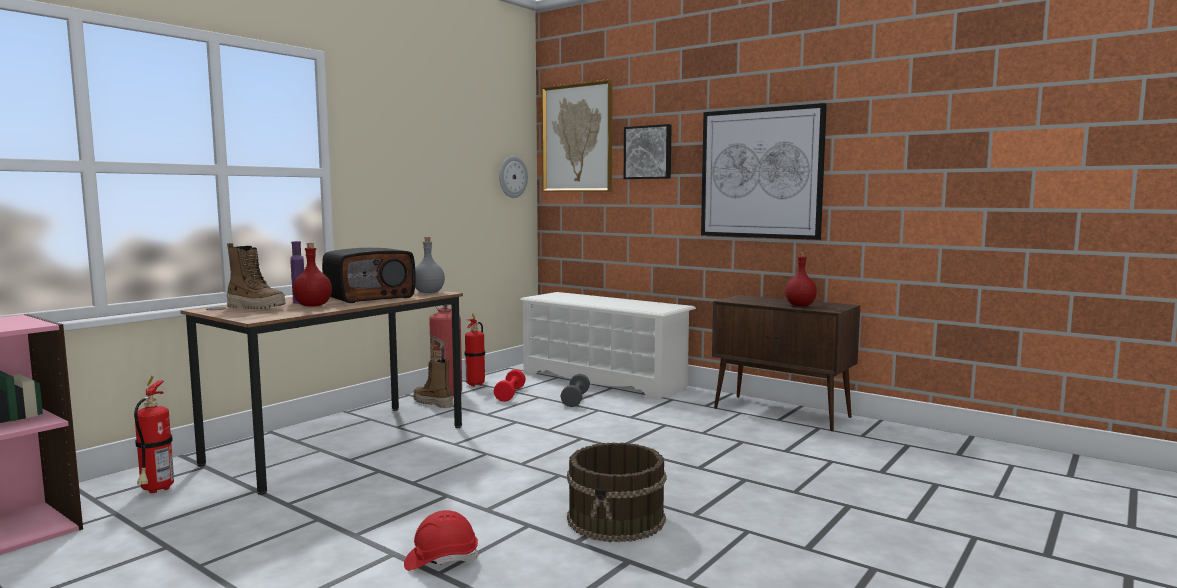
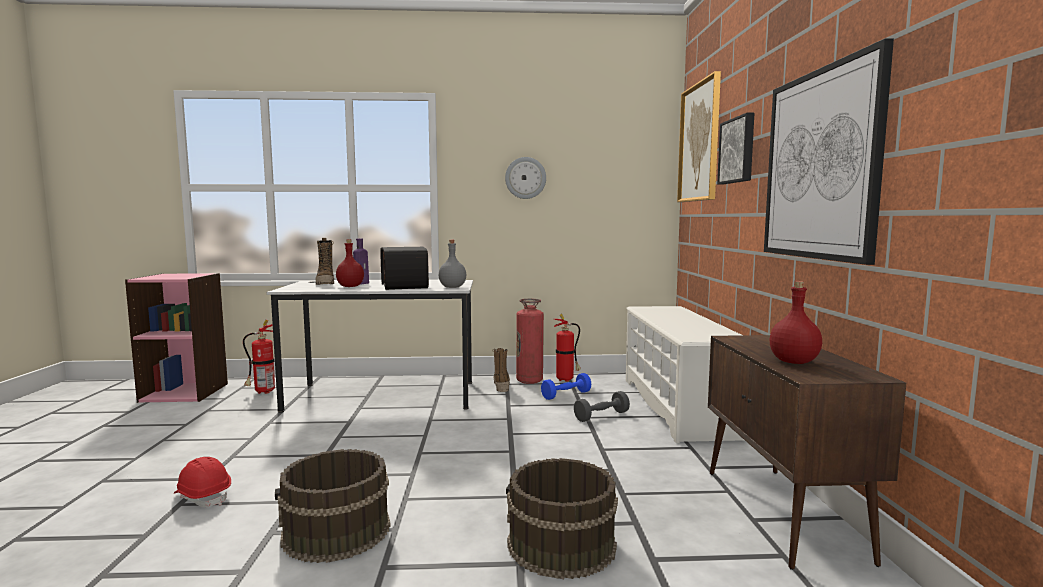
camera: 50 degrees right, 0 degrees up
(339, 444) = (383, 396): brown desk -> white desk
(370, 297) = (405, 286): radio -> radio turned 60 degrees clockwise
(510, 394) = (566, 395): red dumbbell -> blue dumbbell
(512, 177) = (642, 188): wall clock -> wall clock (525, 178)
(740, 464) = (561, 545): none -> brown bucket

